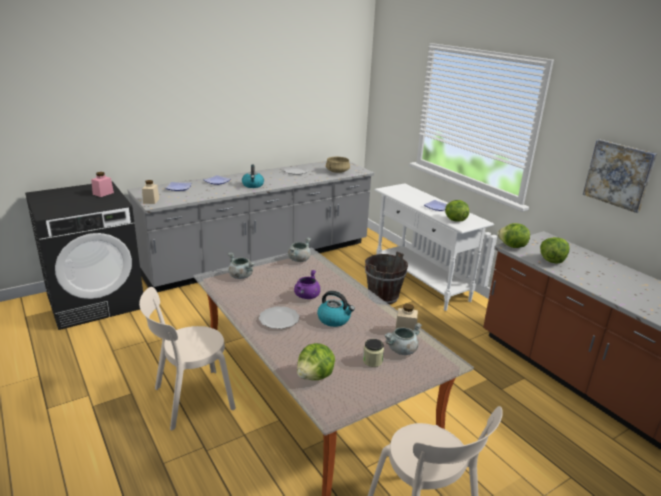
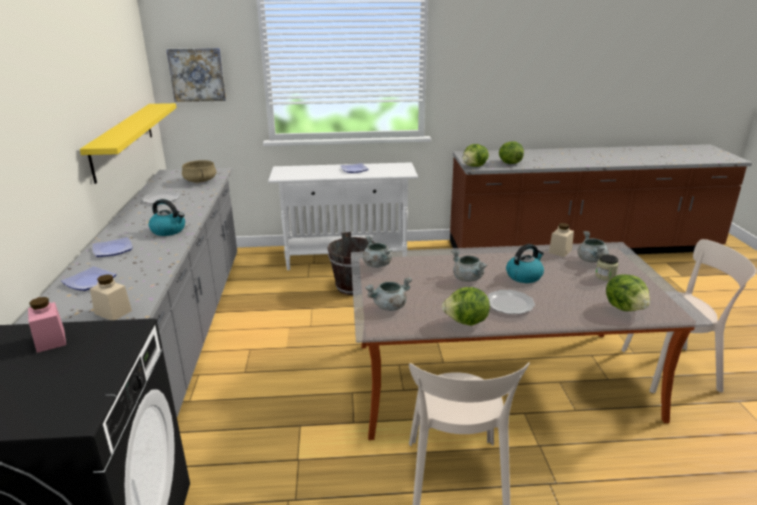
camera: 60 degrees left, 0 degrees up
(299, 128) = (123, 140): none -> yellow shelf
(307, 296) = (468, 279): purple cooking pot -> grey cooking pot
(454, 220) = (391, 171): lettuce -> lettuce (466, 322)
(619, 175) = (510, 79): picture -> picture (197, 74)

